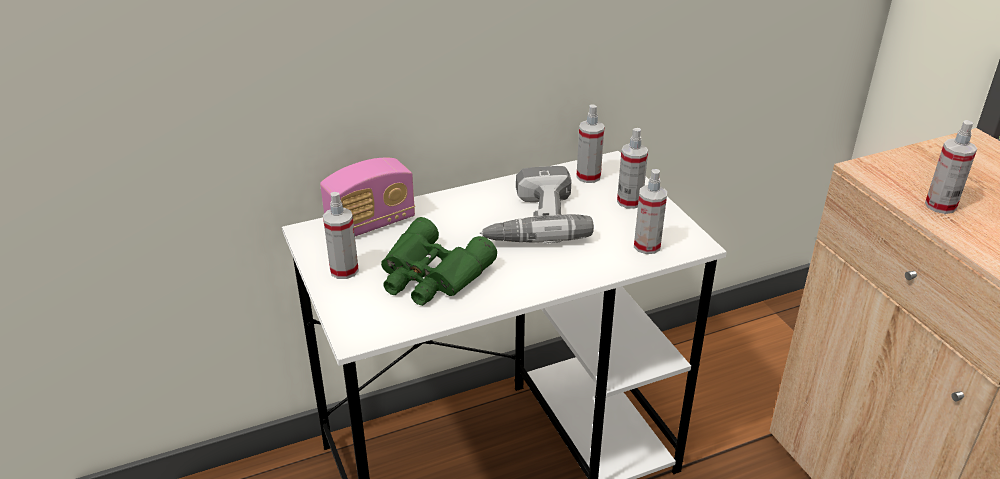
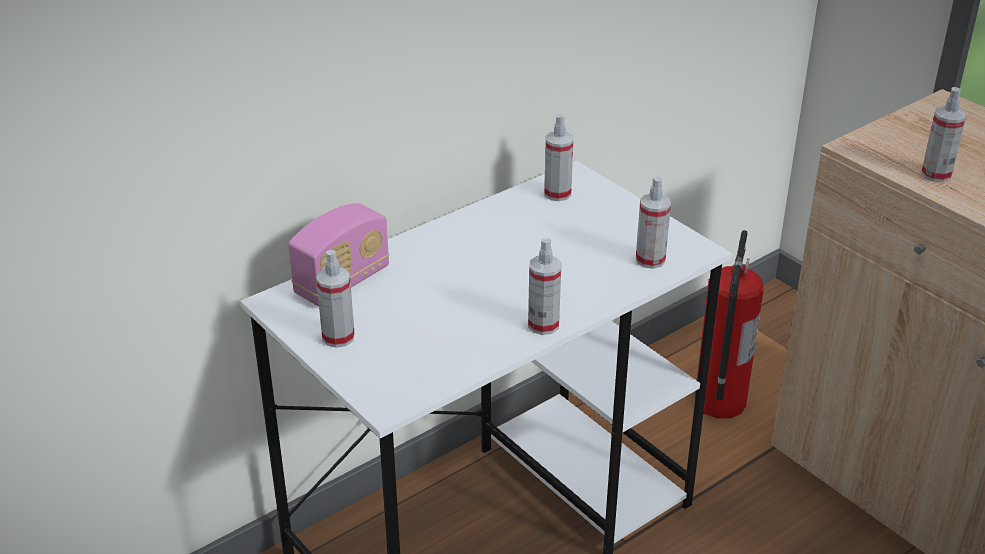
camera: 15 degrees left, 0 degrees up
(431, 276) = (437, 327): green binoculars -> none
(530, 219) = (516, 249): power drill -> none
(629, 201) = (612, 215): spray bottle -> spray bottle (543, 325)
(735, 384) = (720, 402): none -> fire extinguisher

